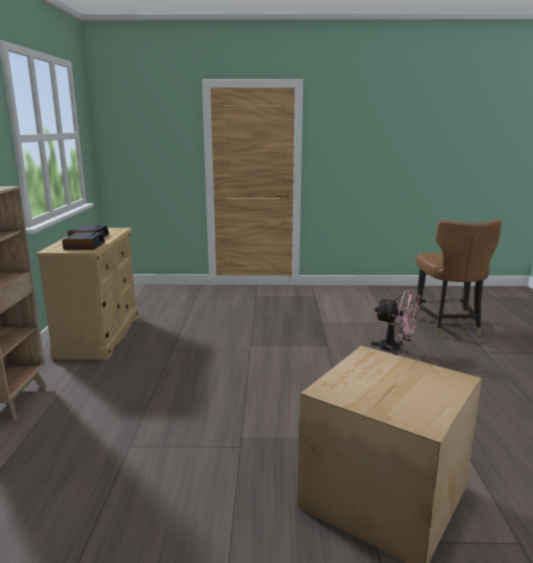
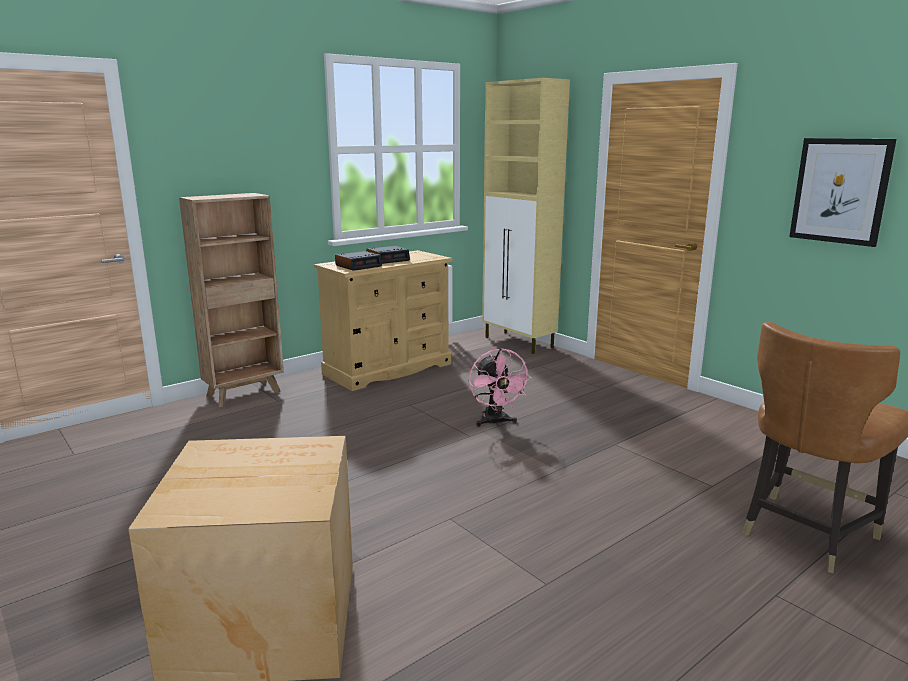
camera: 50 degrees right, 0 degrees up
(152, 289) = (519, 343): none -> beige cabinet
(371, 153) = (840, 191): none -> picture
(395, 349) = (634, 516): pink fan -> pink fan (495, 422)

